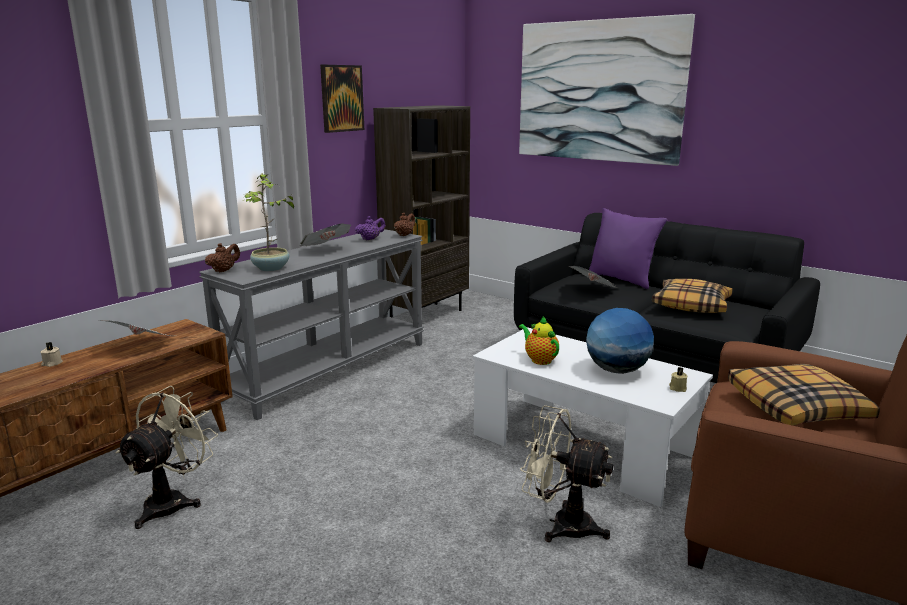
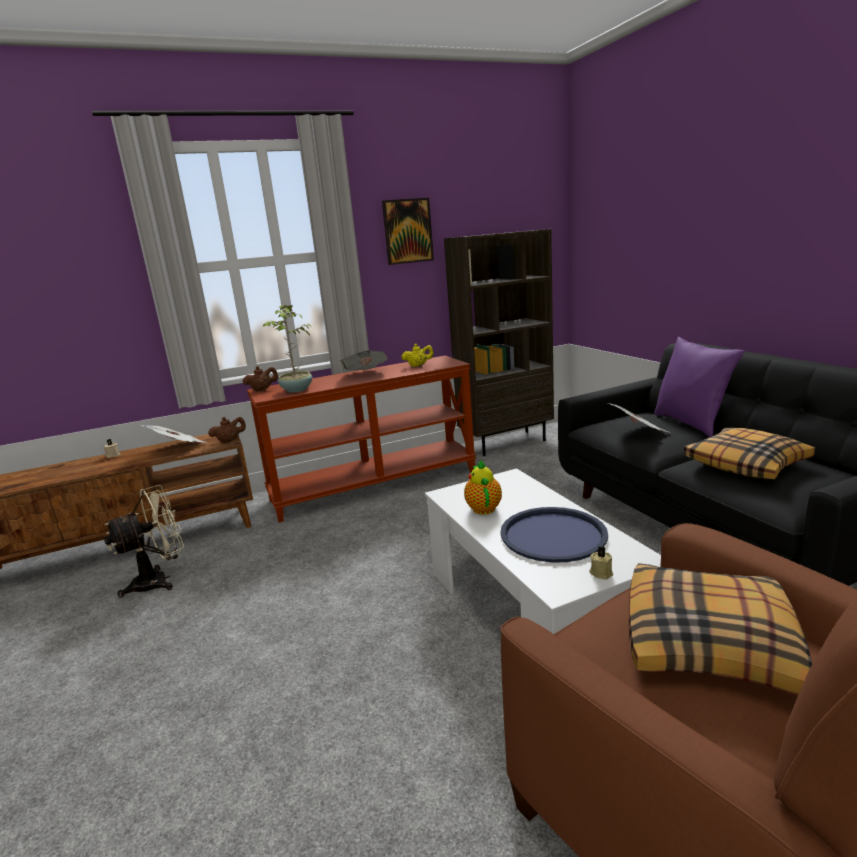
camera: 30 degrees right, 0 degrees up
(329, 369) = (374, 485): grey console table -> brown console table
(370, 239) = (418, 366): purple teapot -> yellow teapot
(404, 235) = (454, 362): brown teapot -> brown teapot (229, 441)
(561, 524) = (423, 700): beige fan -> none
(598, 91) = (691, 197): picture -> none
(616, 370) = (553, 535): globe -> blue tray

